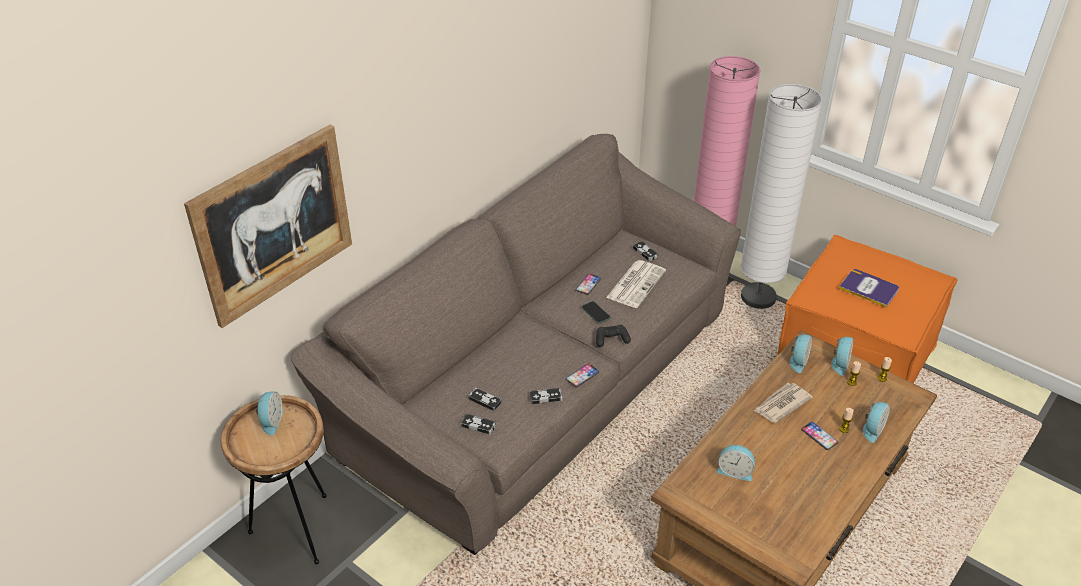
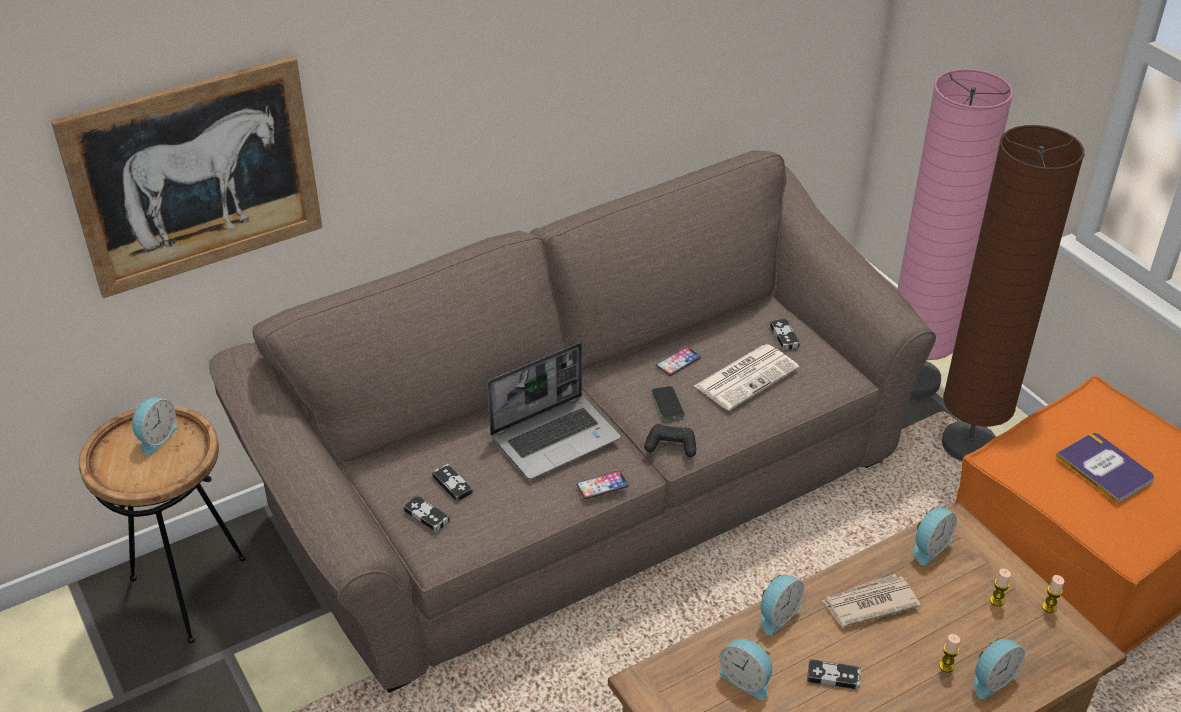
camera: 20 degrees right, 0 degrees up
(536, 352) = (556, 437): none -> laptop
(546, 397) = (536, 502): game controller -> game controller (833, 676)
(758, 298) = (968, 445): white floor lamp -> brown floor lamp
(819, 436) = (902, 666): phone -> none
(839, 363) = (993, 567): alarm clock -> alarm clock (777, 615)

